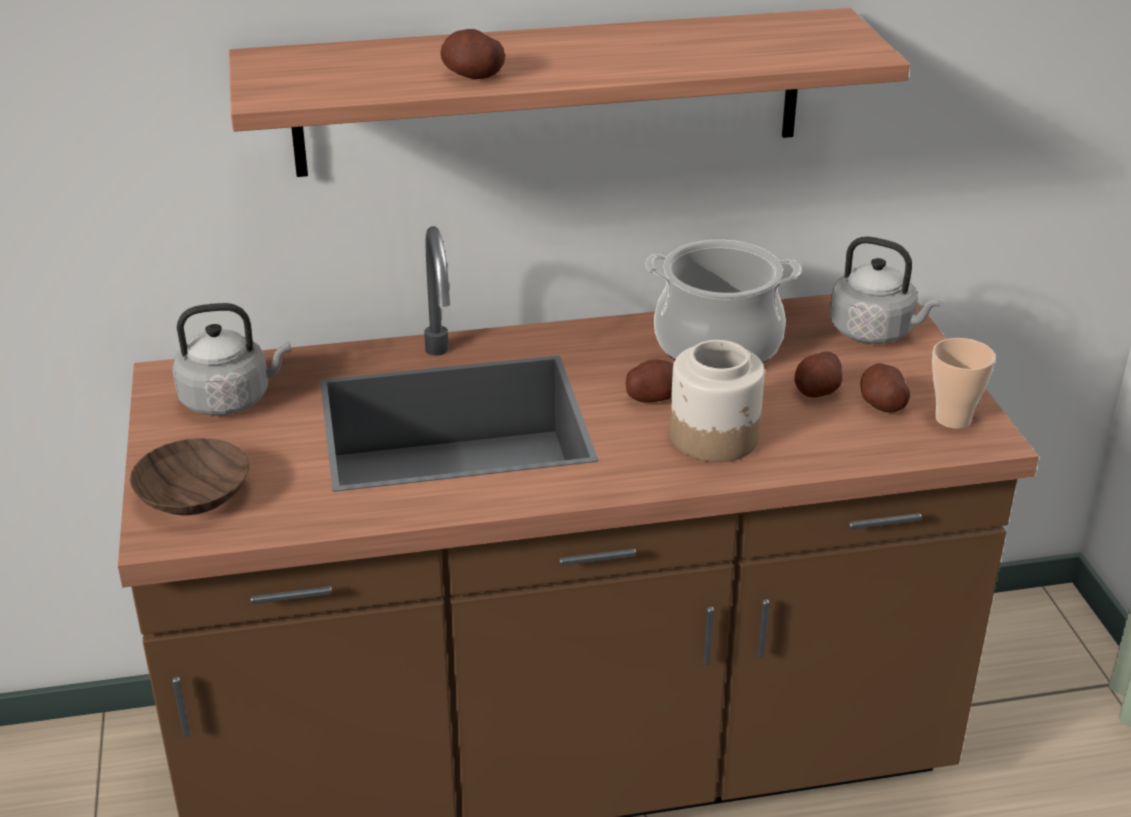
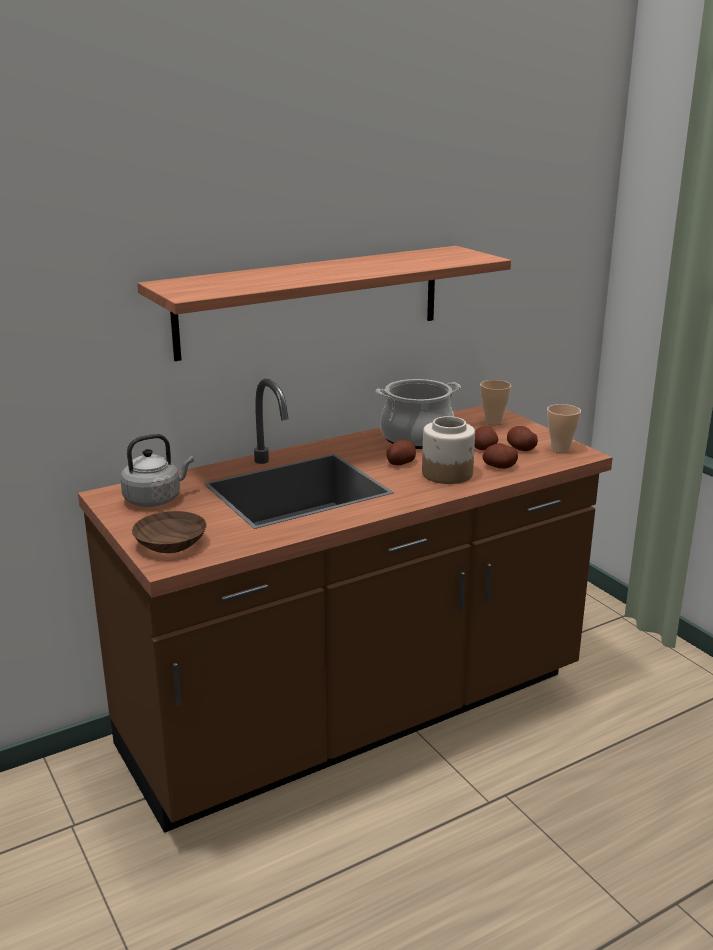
camera: 20 degrees left, 10 degrees down
(472, 75) = (294, 279): potato -> potato (499, 467)
(875, 332) = (493, 422): grey kettle -> cup

